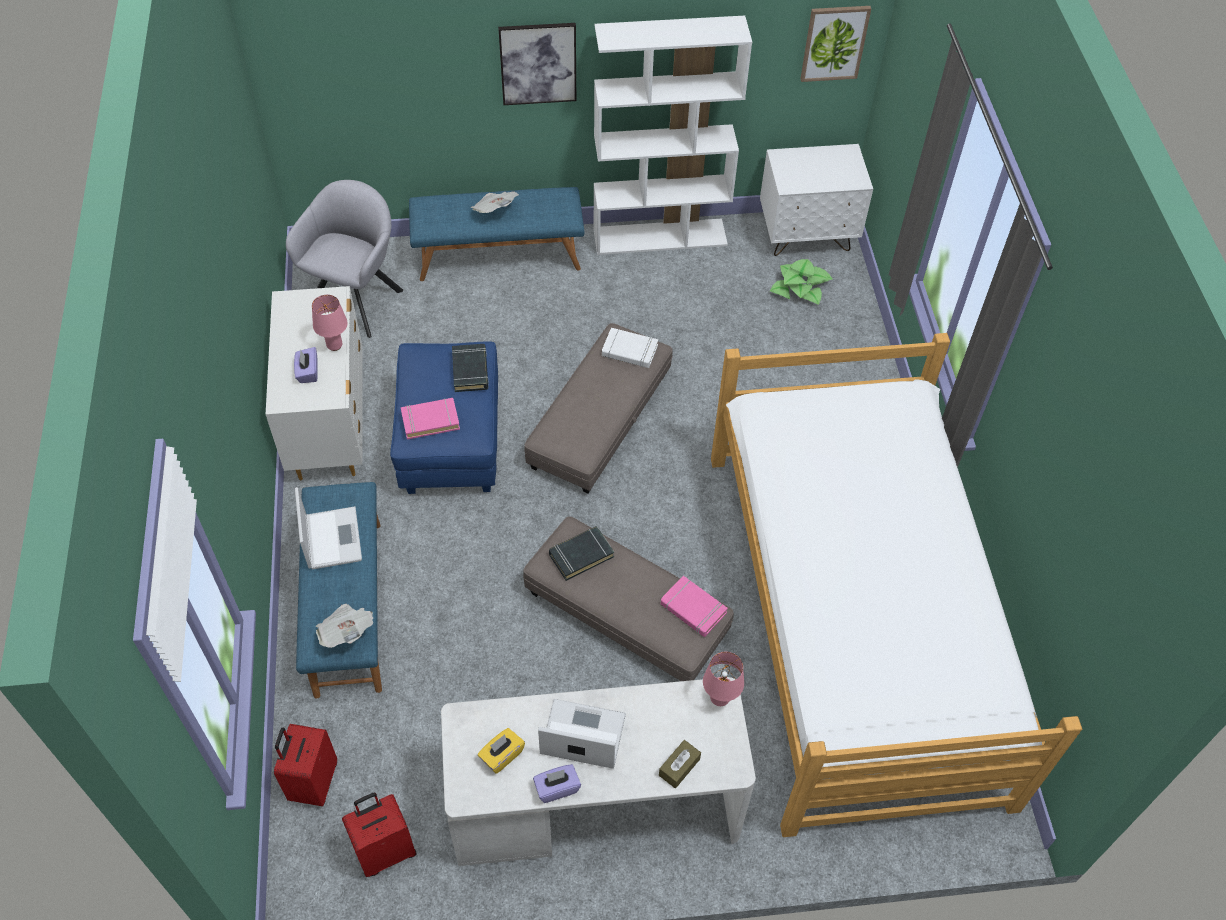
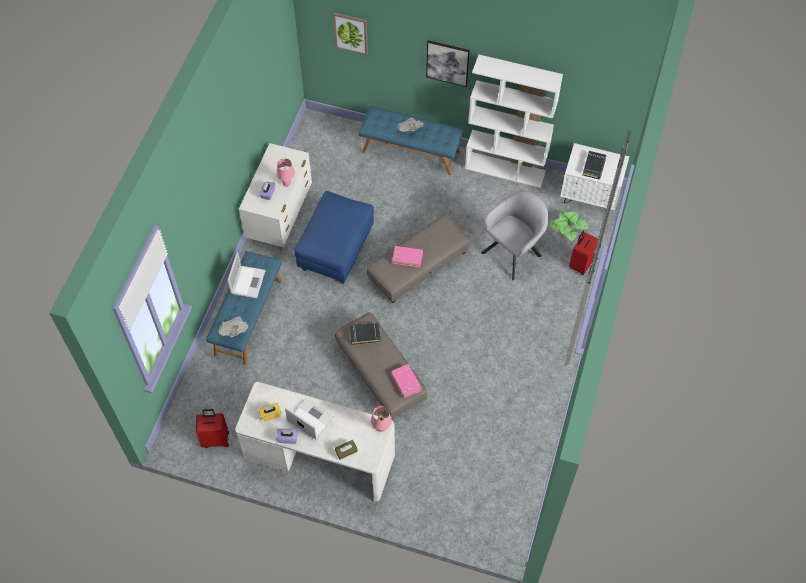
camera: 25 degrees right, 5 degrees up
(313, 782) = (197, 395): red suitcase -> red suitcase (580, 264)
(357, 298) = (325, 151): grey armchair -> grey armchair (514, 252)
(430, 421) = (320, 238): pink book -> pink book (407, 257)
(470, 370) = (352, 218): black book -> black book (594, 166)
(629, 351) = (445, 234): white book -> none
(834, 43) = (616, 101): picture -> picture (351, 33)
(851, 621) = (491, 420): bed -> none

